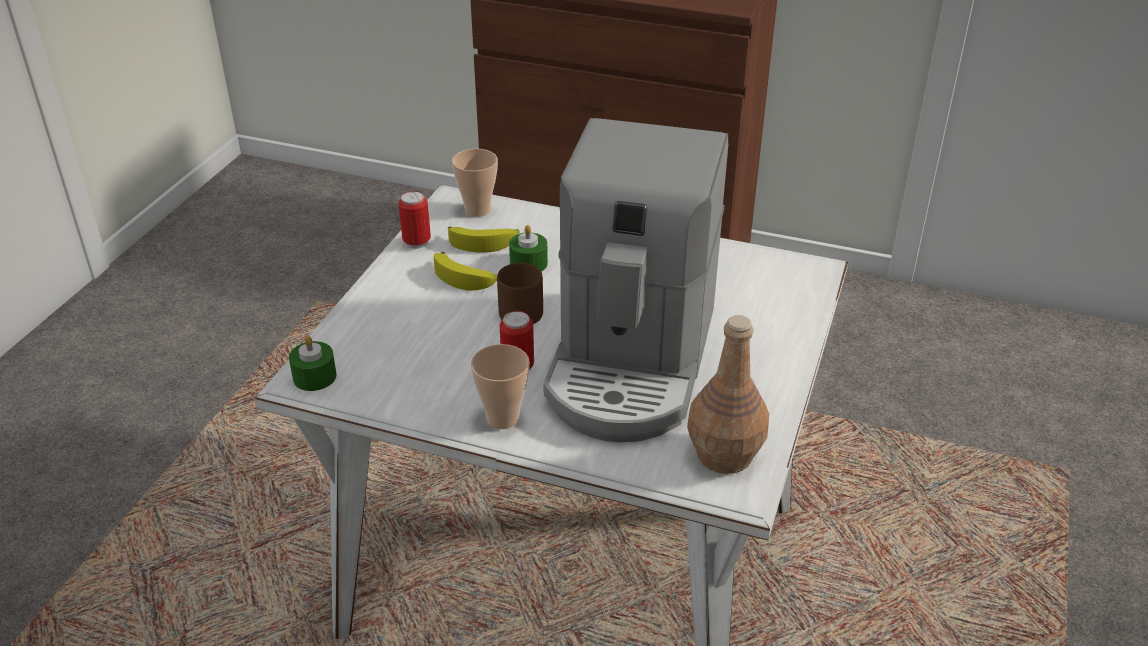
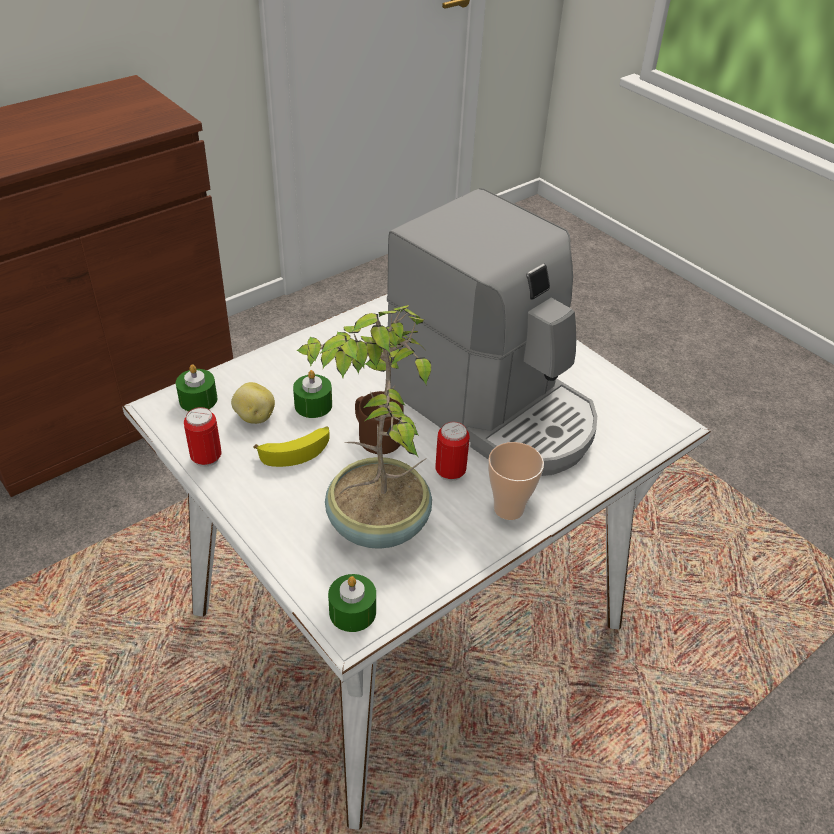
camera: 60 degrees left, 5 degrees up
(416, 352) = (376, 525): none -> potted plant
(477, 210) = (198, 399): cup -> green candle
(484, 242) = (254, 417): banana -> potato
(725, 454) = (629, 413): brown bottle -> none

